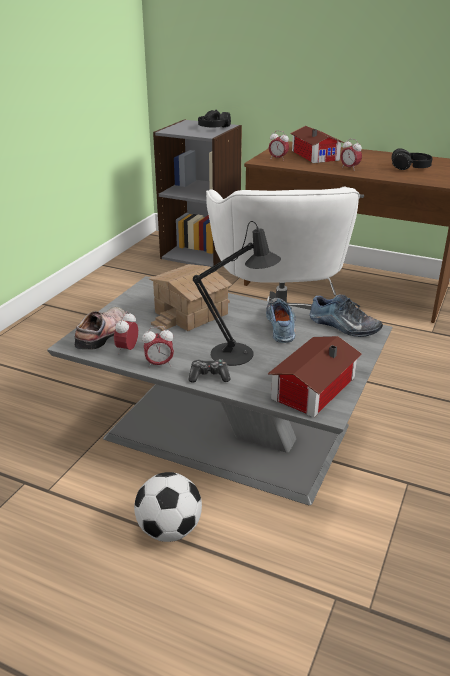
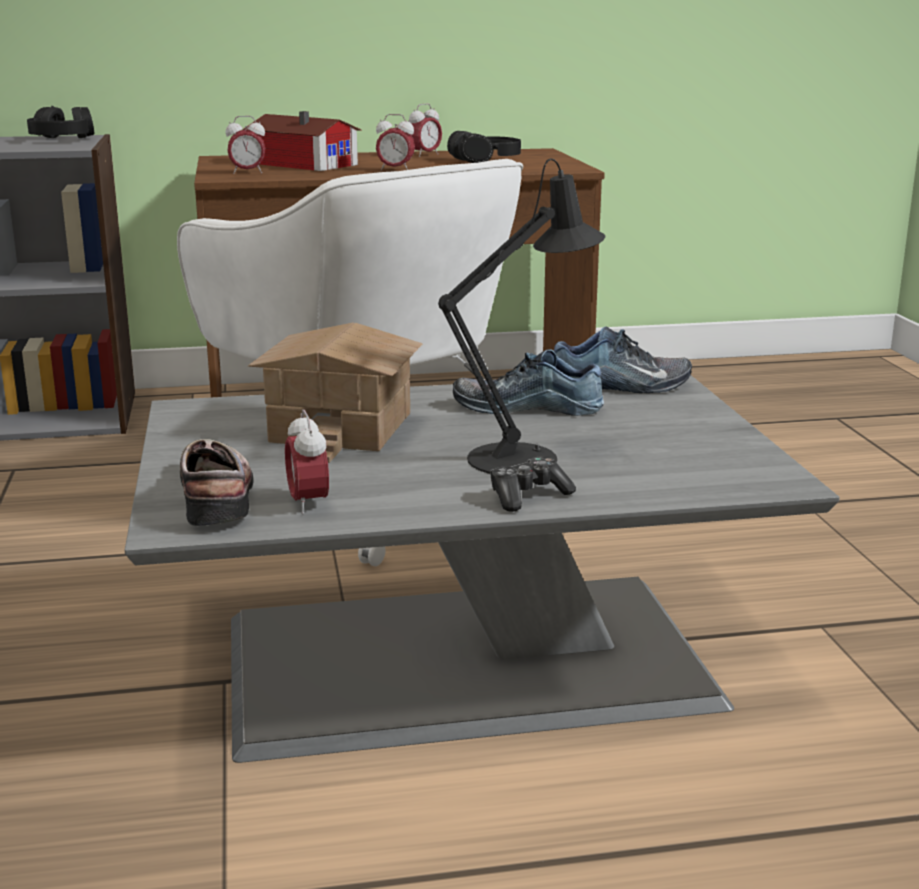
camera: 35 degrees left, 10 degrees down
(159, 364) = (409, 506): alarm clock -> alarm clock (424, 155)
(169, 530) = (562, 850): football -> none
(282, 325) = (527, 406): shoe -> shoe turned 45 degrees counterclockwise
(310, 388) = (710, 465): toy house -> none

